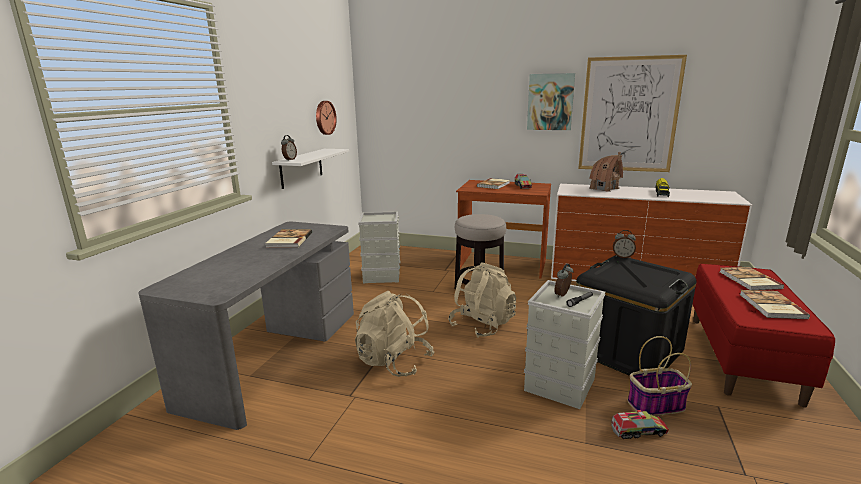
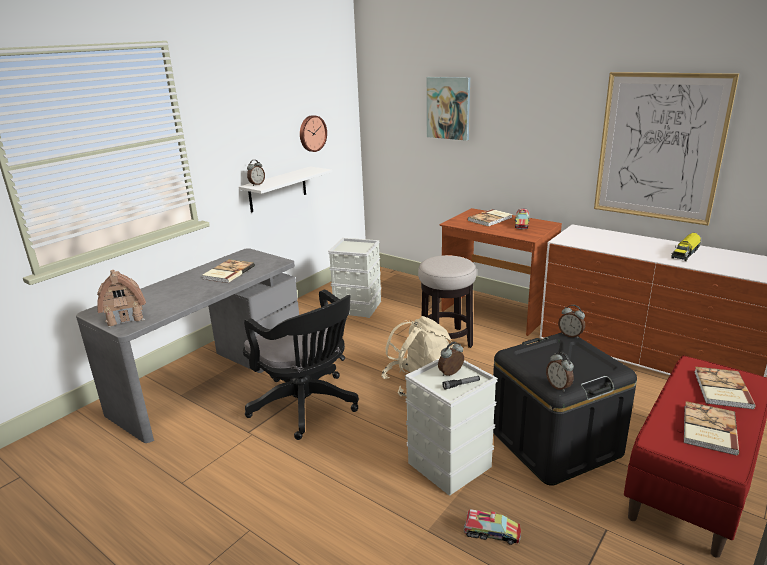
camera: 20 degrees right, 5 degrees up
(394, 362) = (307, 406): beige backpack -> black office chair
(550, 102) = (564, 124): picture -> picture (448, 108)
(604, 188) = (617, 238): toy house -> toy house (125, 317)
(655, 291) = (559, 386): none -> alarm clock
(655, 405) = (534, 511): basket -> none

